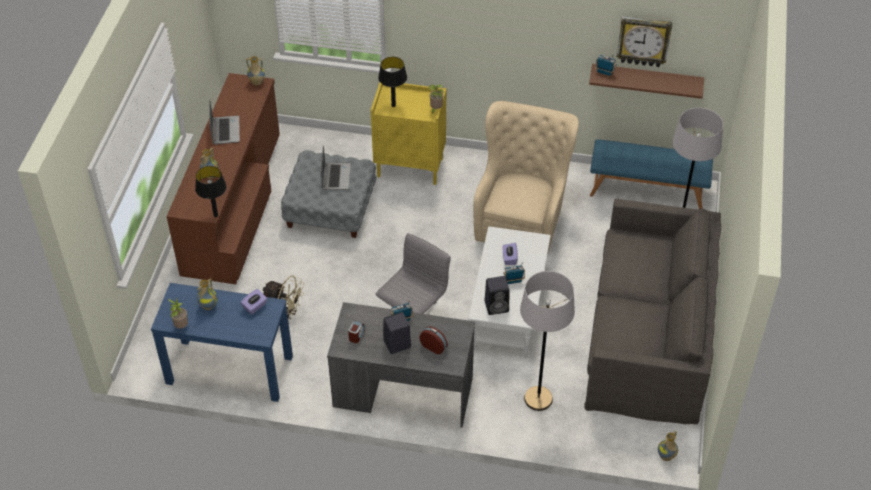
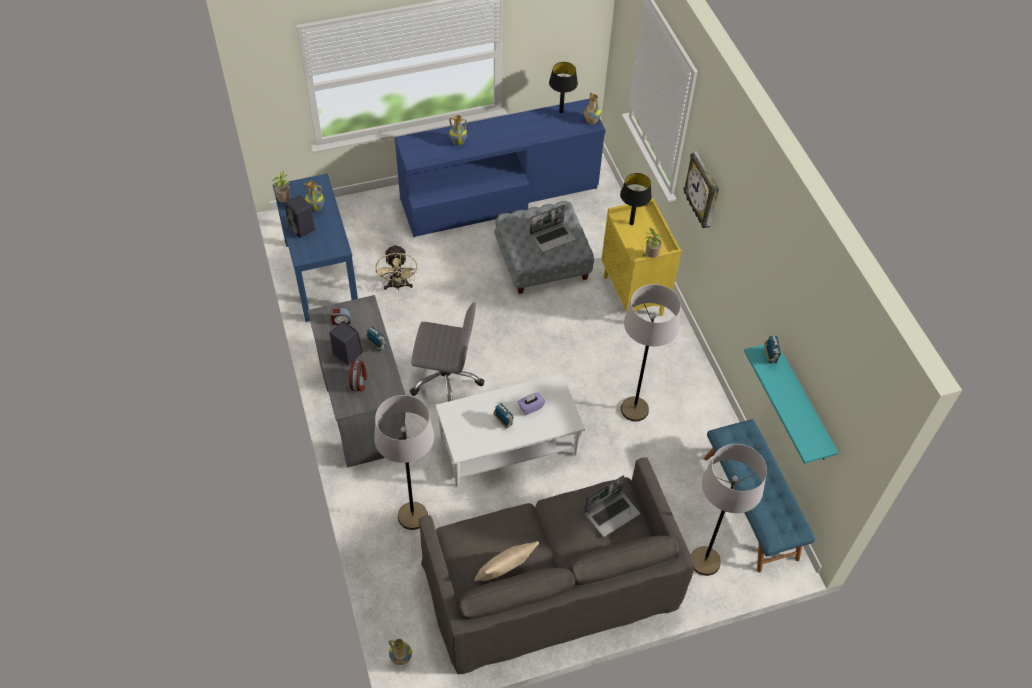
camera: 60 degrees right, 5 degrees up
(216, 215) = (415, 166): black table lamp -> black table lamp (561, 111)
(225, 130) = (517, 127): laptop -> laptop (612, 513)
(235, 208) = (497, 197): brown tv stand -> blue tv stand
(255, 306) = (332, 237): purple tissue box -> none
(497, 306) = (464, 421): black speaker -> black speaker (302, 228)
(521, 216) = (634, 409): beige armchair -> grey floor lamp
(644, 40) = (812, 359): wall clock -> wall clock (703, 191)
(646, 80) = (802, 404): brown shelf -> turquoise shelf
(656, 334) = (505, 573): none -> beige pillow

